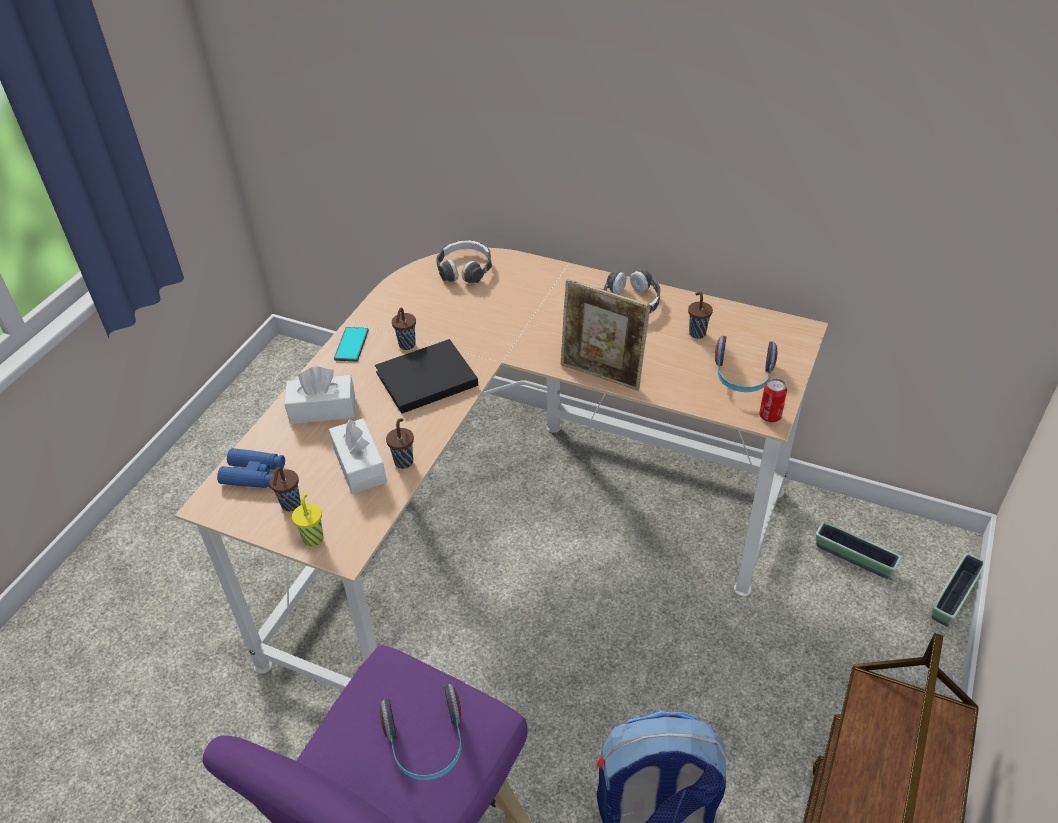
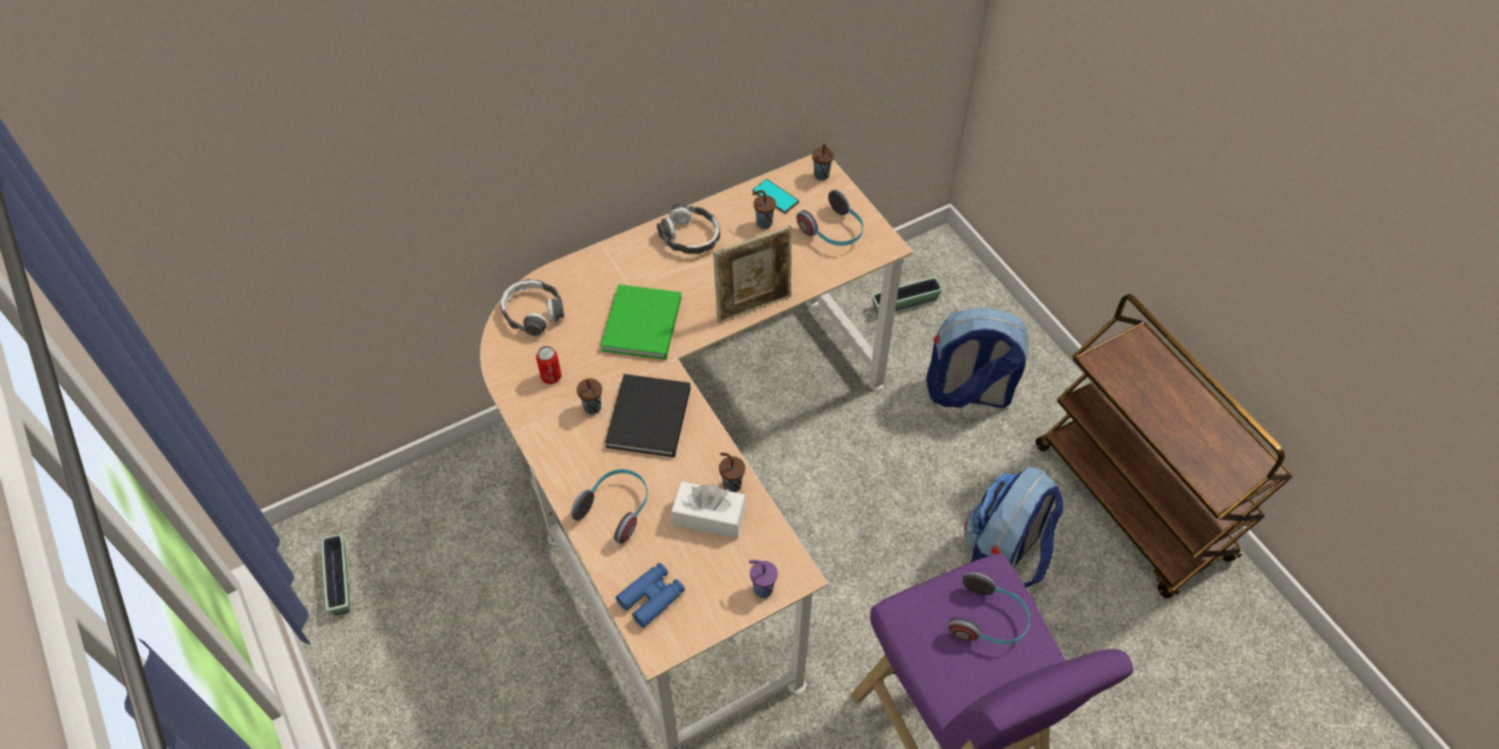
camera: 55 degrees left, 10 degrees up
(290, 505) = (712, 588): brown cup -> brown cup (822, 176)
(313, 537) = (762, 588): yellow cup -> purple cup
(323, 409) = (616, 509): white tissue box -> headphones
(351, 345) = (552, 446): phone -> phone (775, 196)
(511, 326) = (641, 326): none -> green book
(770, 416) = (884, 243): can -> can (551, 376)
(812, 668) = (968, 392): none -> backpack
(954, 597) = (978, 277): planter -> planter (339, 580)

